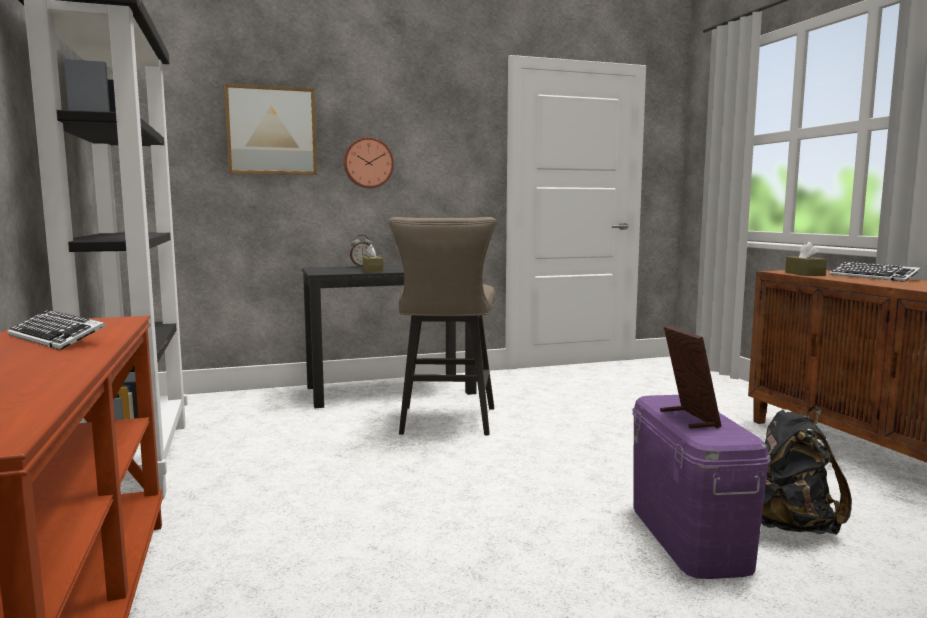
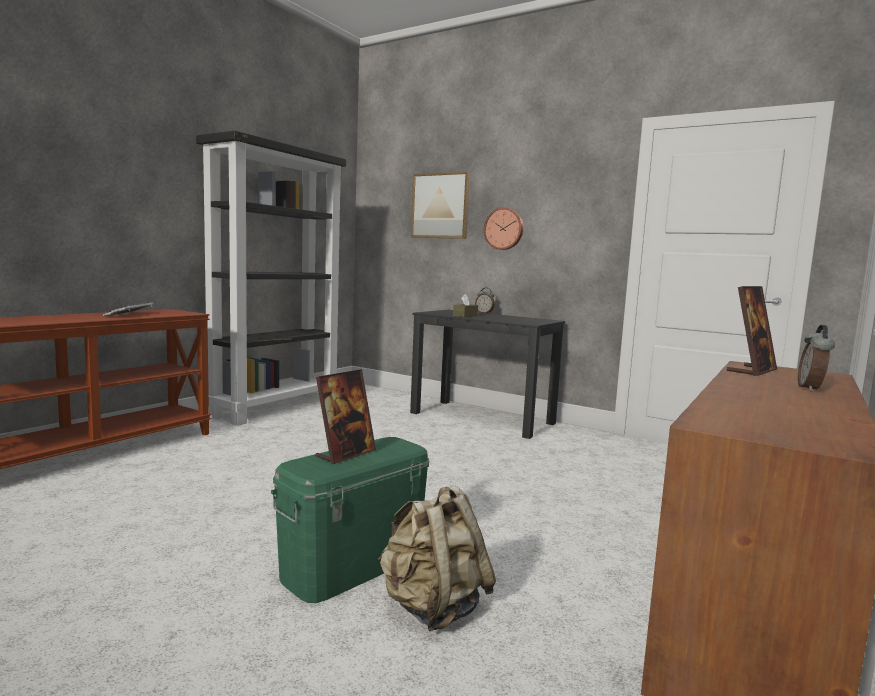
camera: 50 degrees right, 0 degrees up
(446, 423) = (448, 446): beige stool -> none
(687, 536) = (353, 565): purple storage box -> green storage box
(787, 526) = (433, 607): black backpack -> beige backpack
(804, 274) = (751, 371): brown tissue box -> picture frame
(873, 277) = (811, 389): keyboard -> alarm clock

